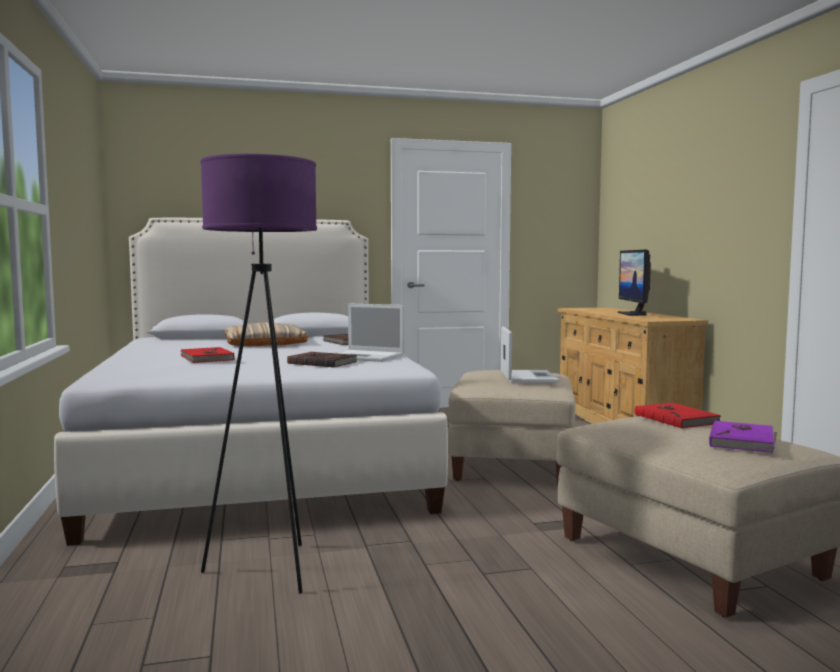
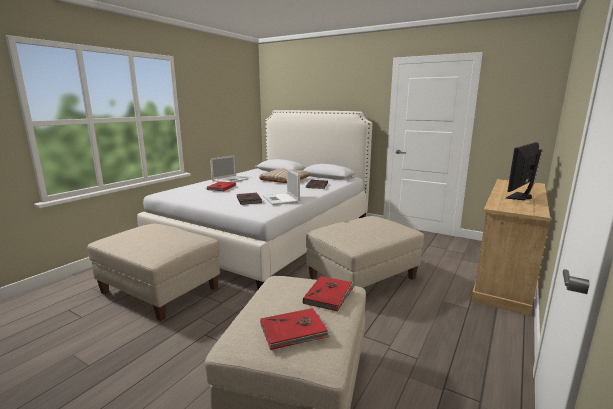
camera: 45 degrees right, 10 degrees up
(268, 569) = (160, 291): purple floor lamp -> beige ottoman
(527, 377) = (369, 230): laptop -> laptop (230, 180)
(743, 440) = (294, 331): purple book -> red book

